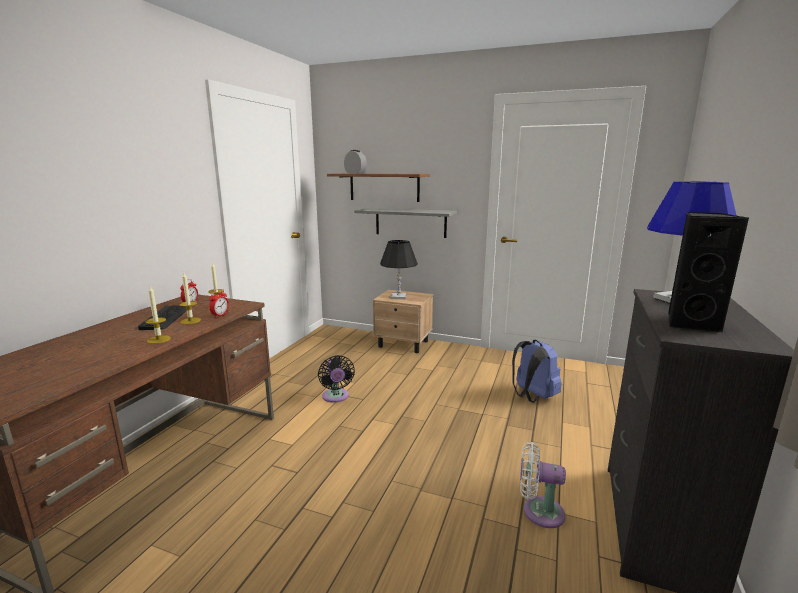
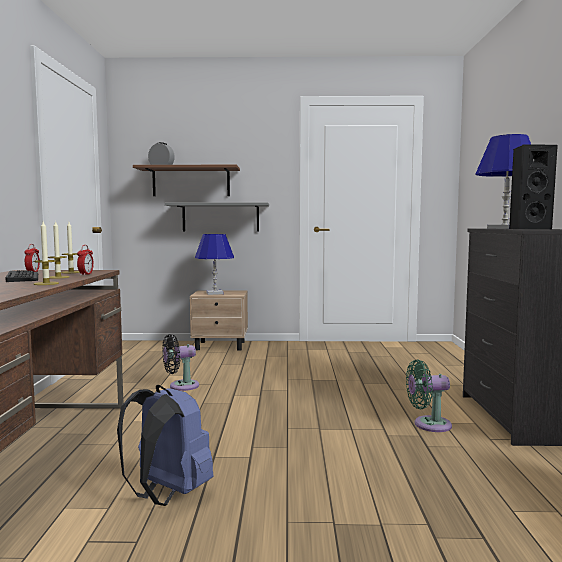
camera: 20 degrees left, 10 degrees down
(336, 397) = (181, 386): black fan -> black fan turned 105 degrees clockwise
(398, 297) = (215, 293): black table lamp -> blue table lamp
(532, 397) = (371, 365): blue backpack -> blue backpack (167, 494)
(538, 511) = (428, 425): white fan -> green fan

